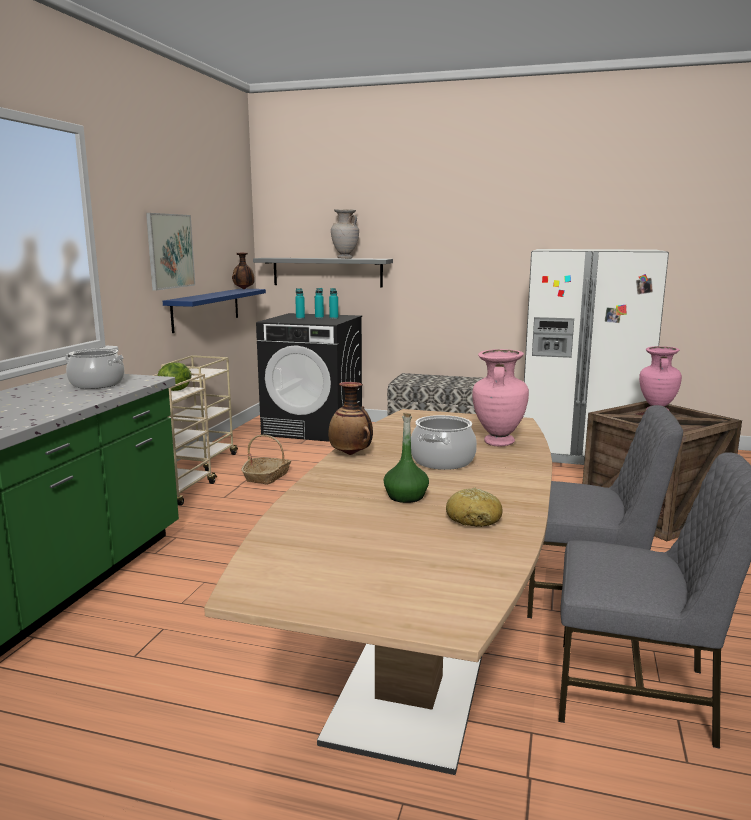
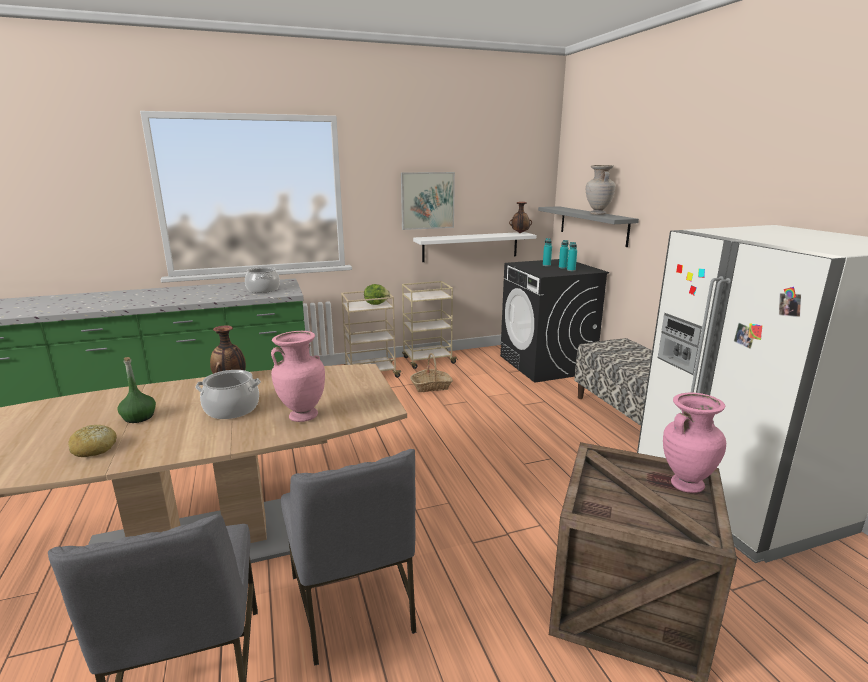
camera: 55 degrees right, 5 degrees up
(206, 309) = (470, 246): blue shelf -> white shelf

